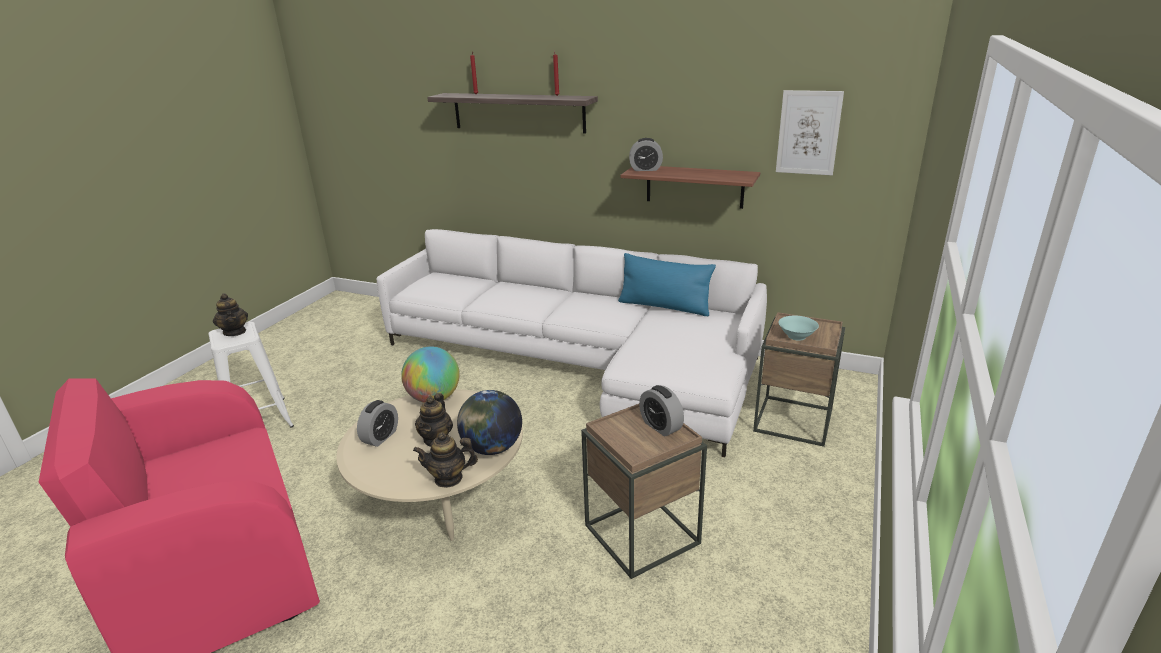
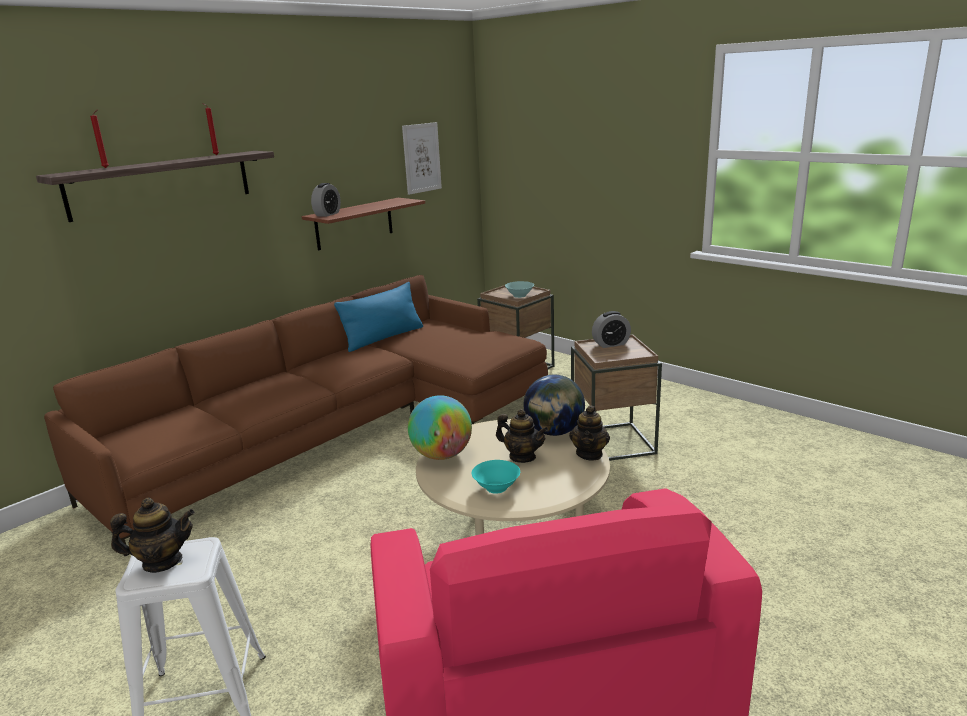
camera: 70 degrees left, 5 degrees down
(380, 437) = (496, 487): alarm clock -> turquoise bowl
(581, 362) = (342, 431): white sofa -> brown sofa

